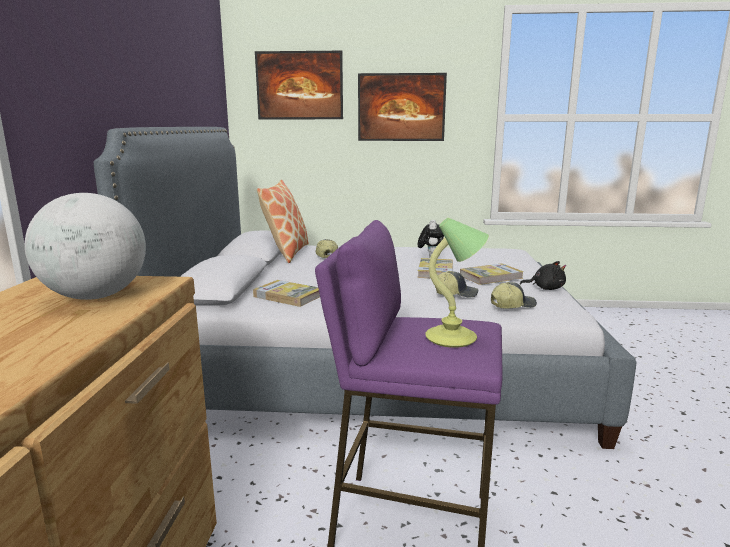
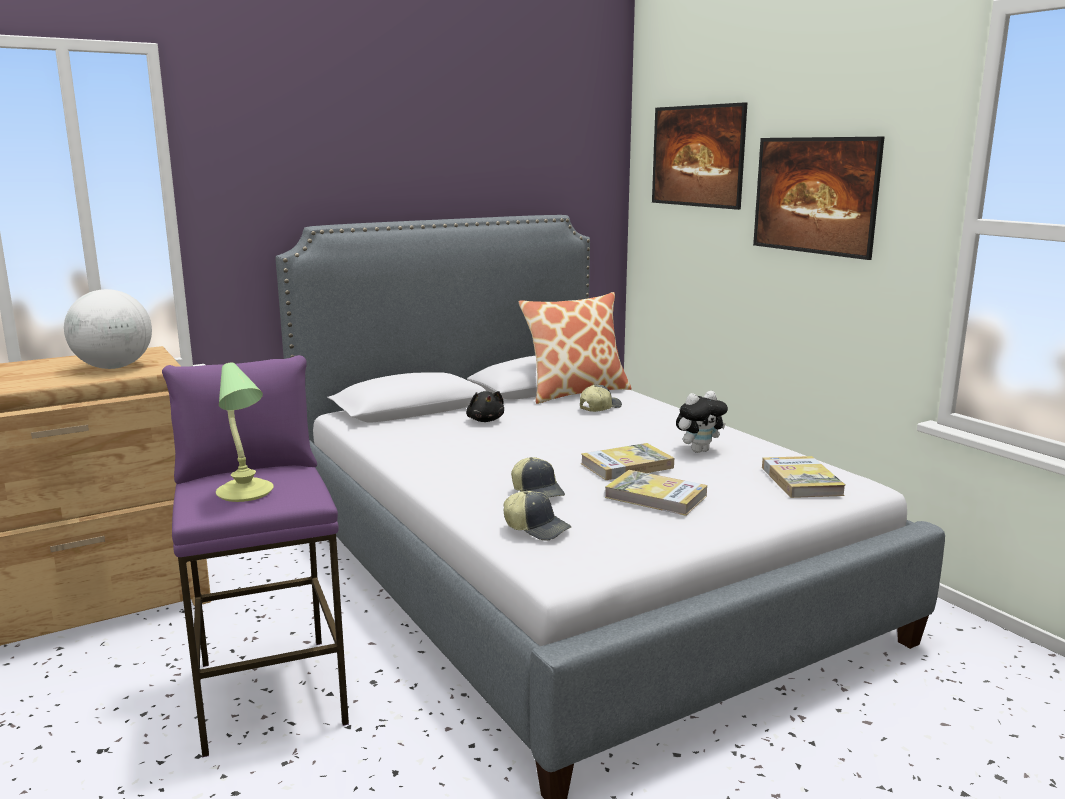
camera: 55 degrees right, 0 degrees up
(288, 296) = (422, 433): book -> book (801, 481)
(545, 288) = (664, 538): black plush toy -> black plush toy (485, 420)

